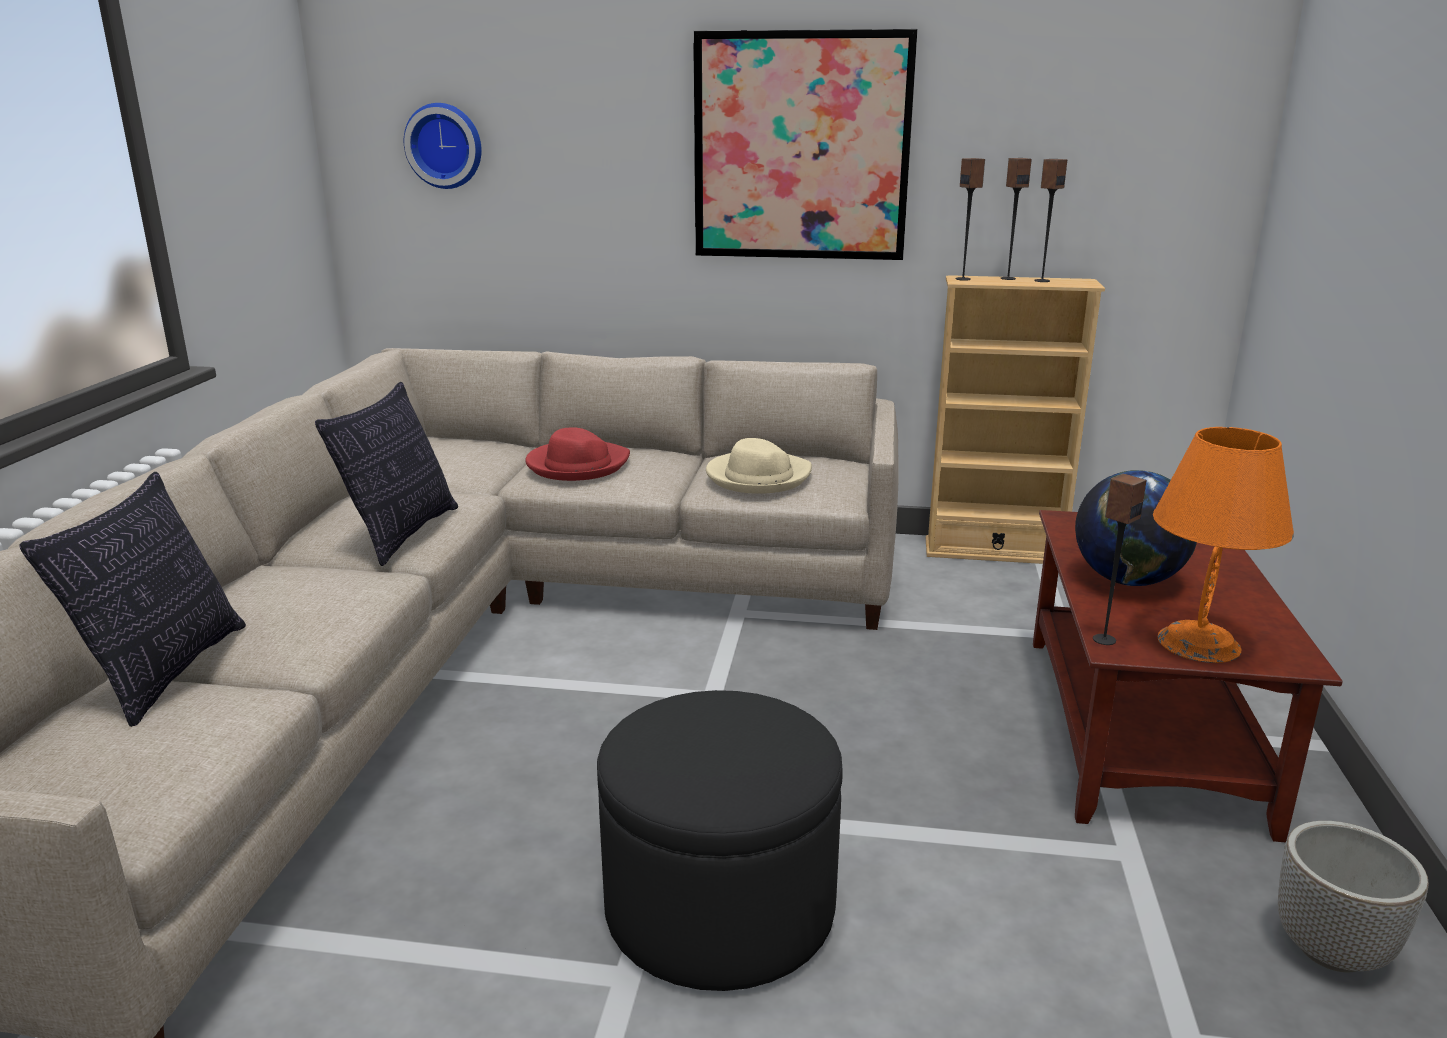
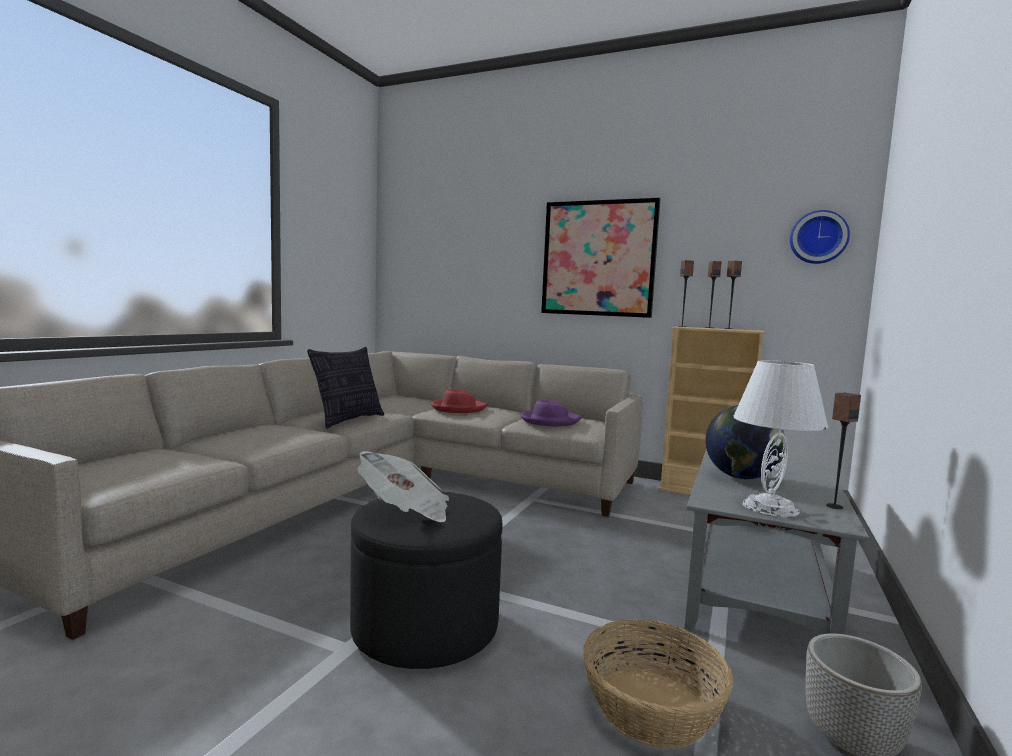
camera: 15 degrees right, 15 degrees down
(166, 673) = (187, 447): pillow -> none
(445, 146) = (430, 259): wall clock -> wall clock (818, 237)
(687, 755) = (405, 510): none -> newspaper
(758, 477) = (549, 420): beige hat -> purple hat
(1091, 962) = (653, 707): none -> basket
(1103, 639) = (703, 497): speaker -> speaker (834, 506)
(1138, 727) = (756, 587): brown coffee table -> grey coffee table
(1197, 642) = (769, 507): orange table lamp -> white table lamp

